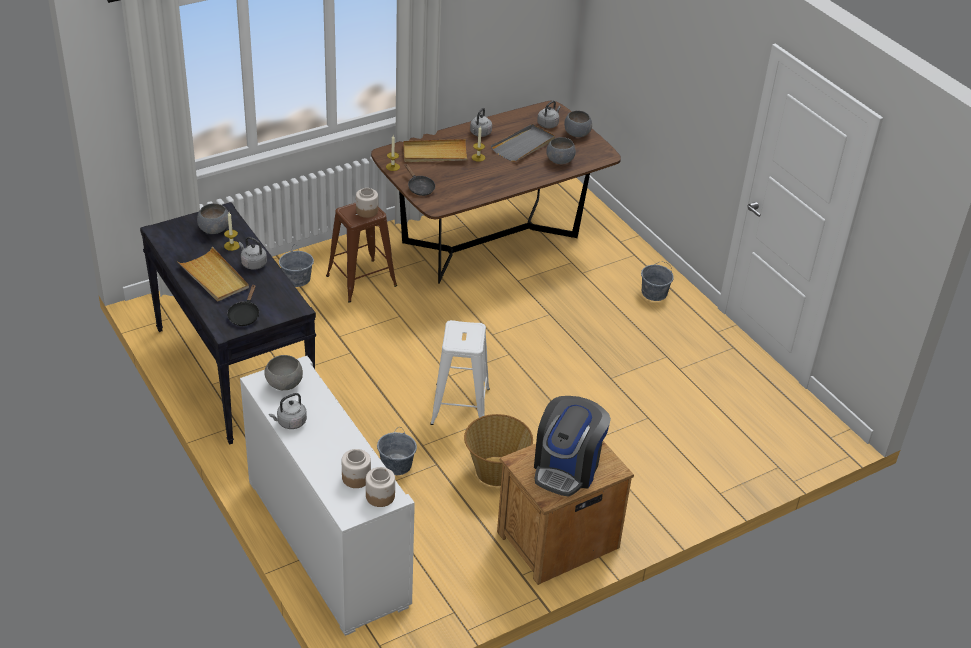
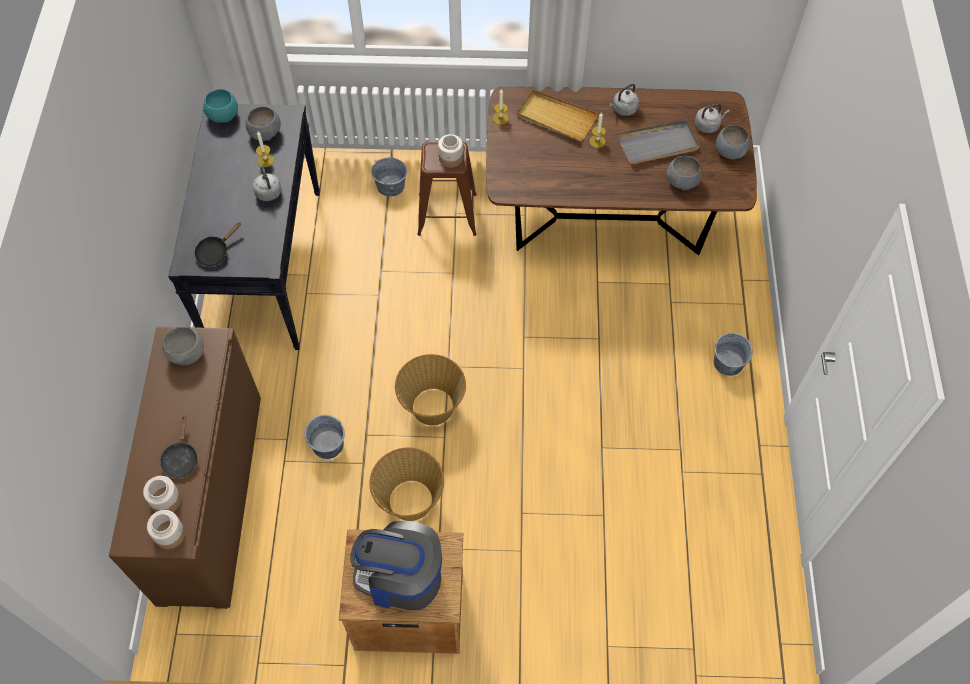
camera: 35 degrees right, 20 degrees up
(165, 230) = (223, 115): none -> turquoise bowl
(214, 277) = (222, 193): beige tray -> none
(290, 422) = (159, 403): grey kettle -> none
(327, 542) = (211, 498): white cabinet -> brown cabinet
(419, 187) = (506, 157): black frying pan -> black frying pan (181, 458)
(460, 406) = (432, 407): white stool -> basket
(567, 467) = (401, 577): coffee machine -> coffee machine turned 45 degrees clockwise

